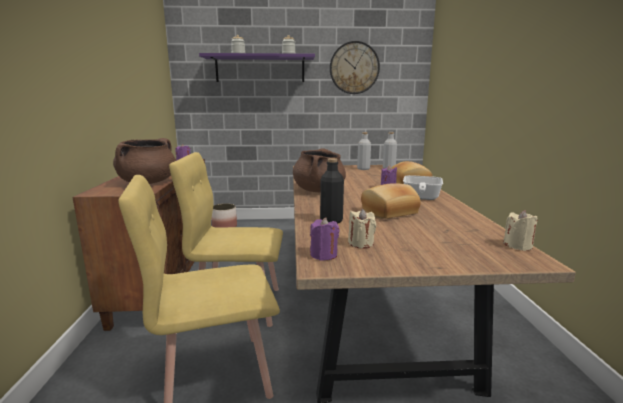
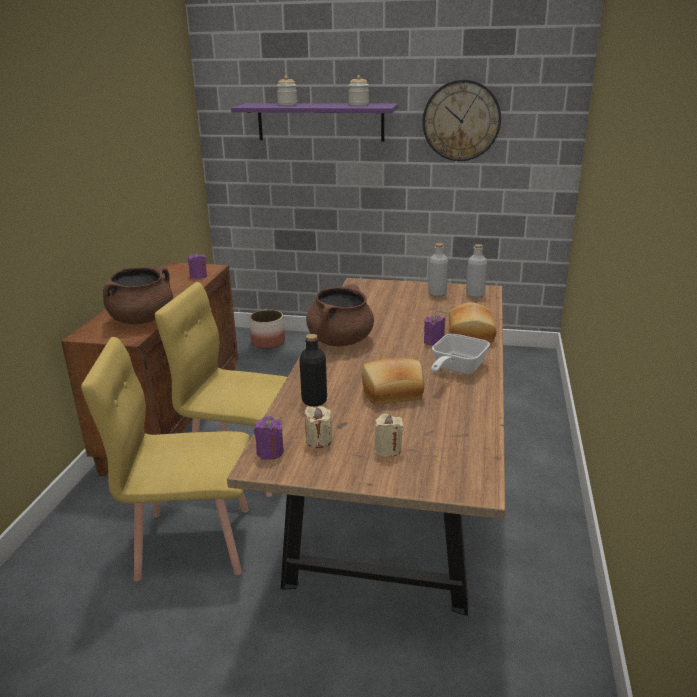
camera: 15 degrees right, 10 degrees up
(518, 246) = (484, 466): beige candle -> beige candle (388, 449)

